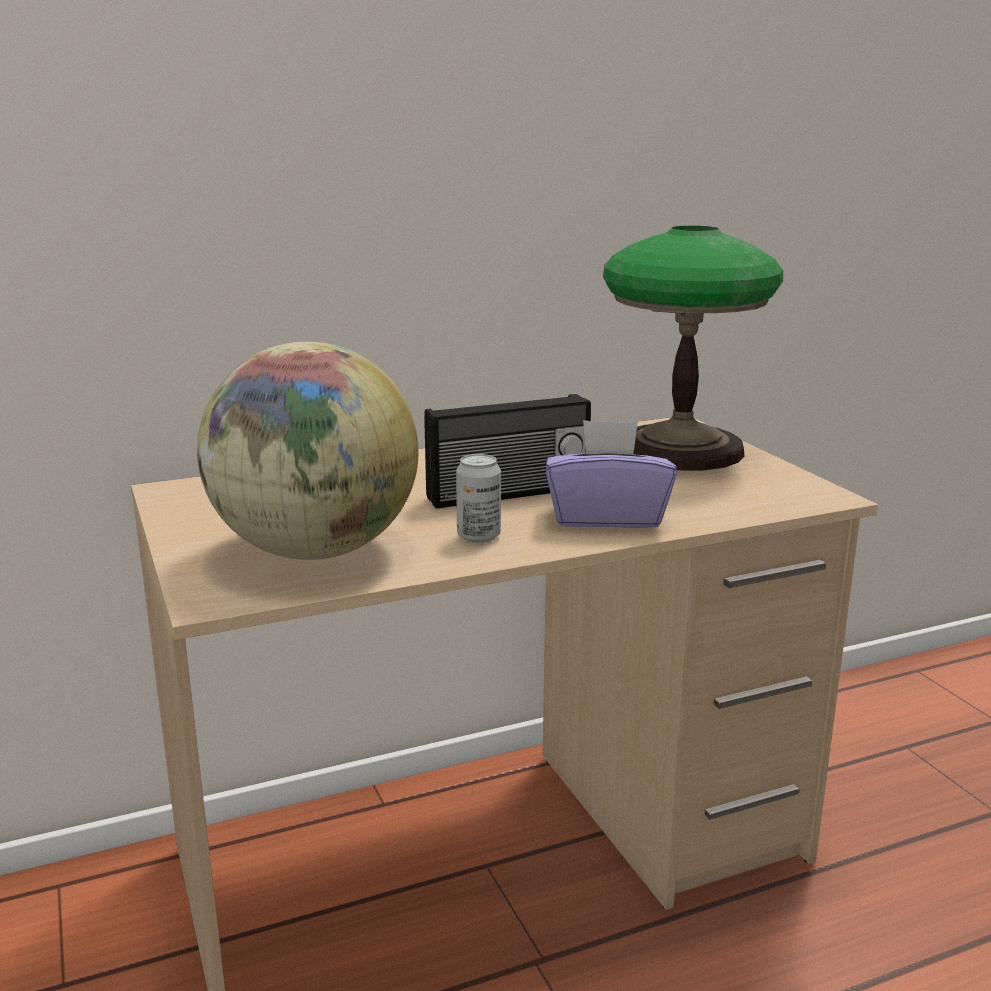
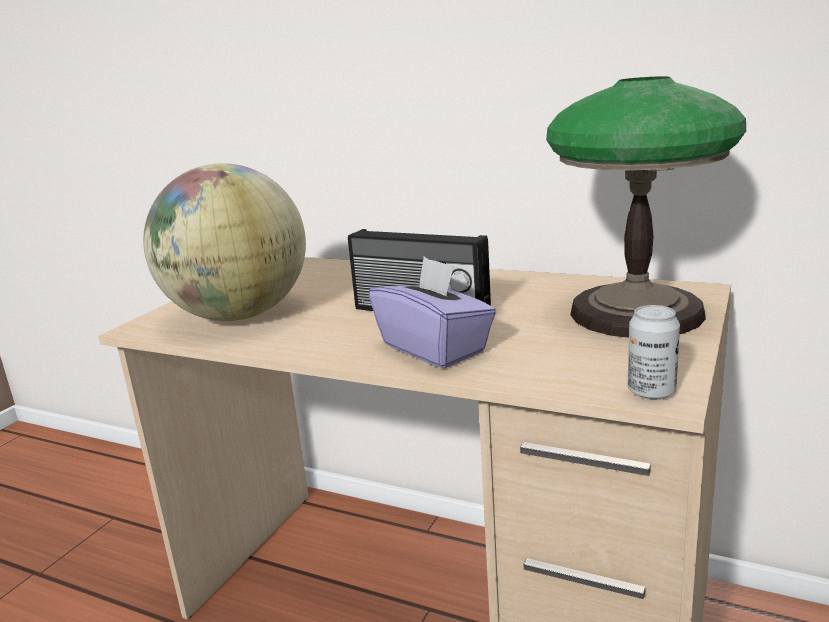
camera: 50 degrees right, 0 degrees up
(478, 536) = (328, 335): can -> can (651, 392)

